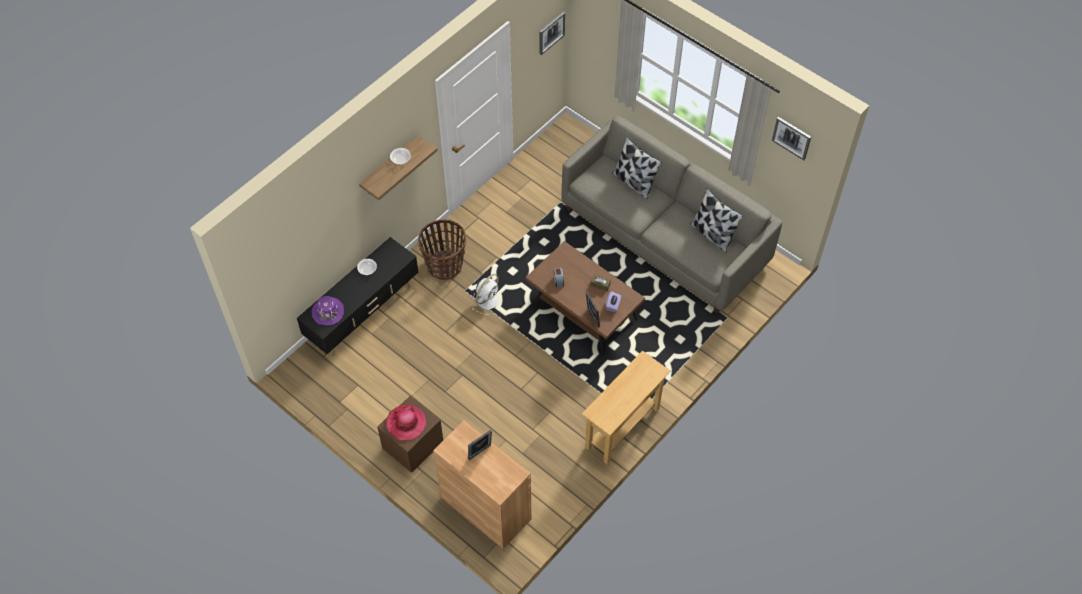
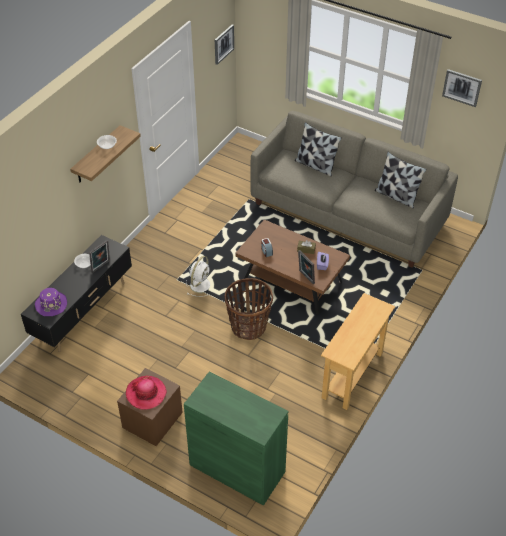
camera: 10 degrees left, 10 degrees down
(444, 265) = (154, 261): basket -> basket (248, 326)
(480, 453) = (232, 399): picture frame -> picture frame (101, 267)
(485, 508) = (237, 468): brown cabinet -> green cabinet

